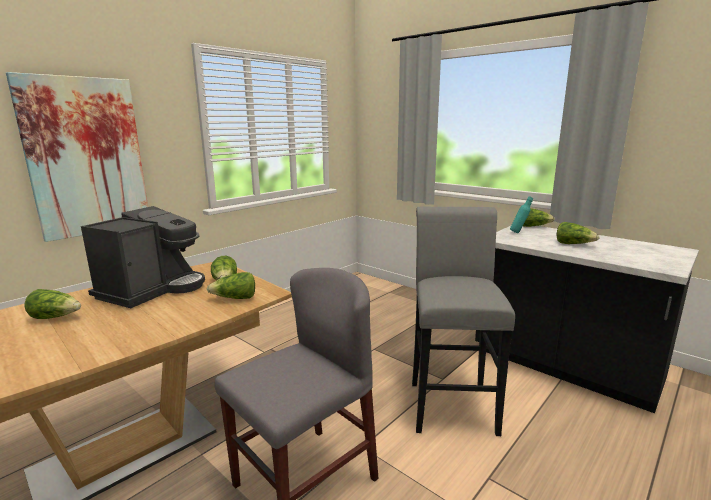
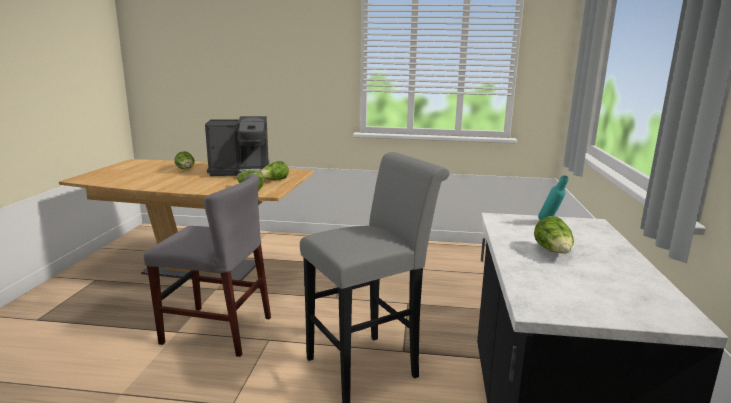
camera: 55 degrees right, 0 degrees up
(86, 157) = (272, 79): picture -> none
(533, 226) = (603, 227): lettuce -> none

